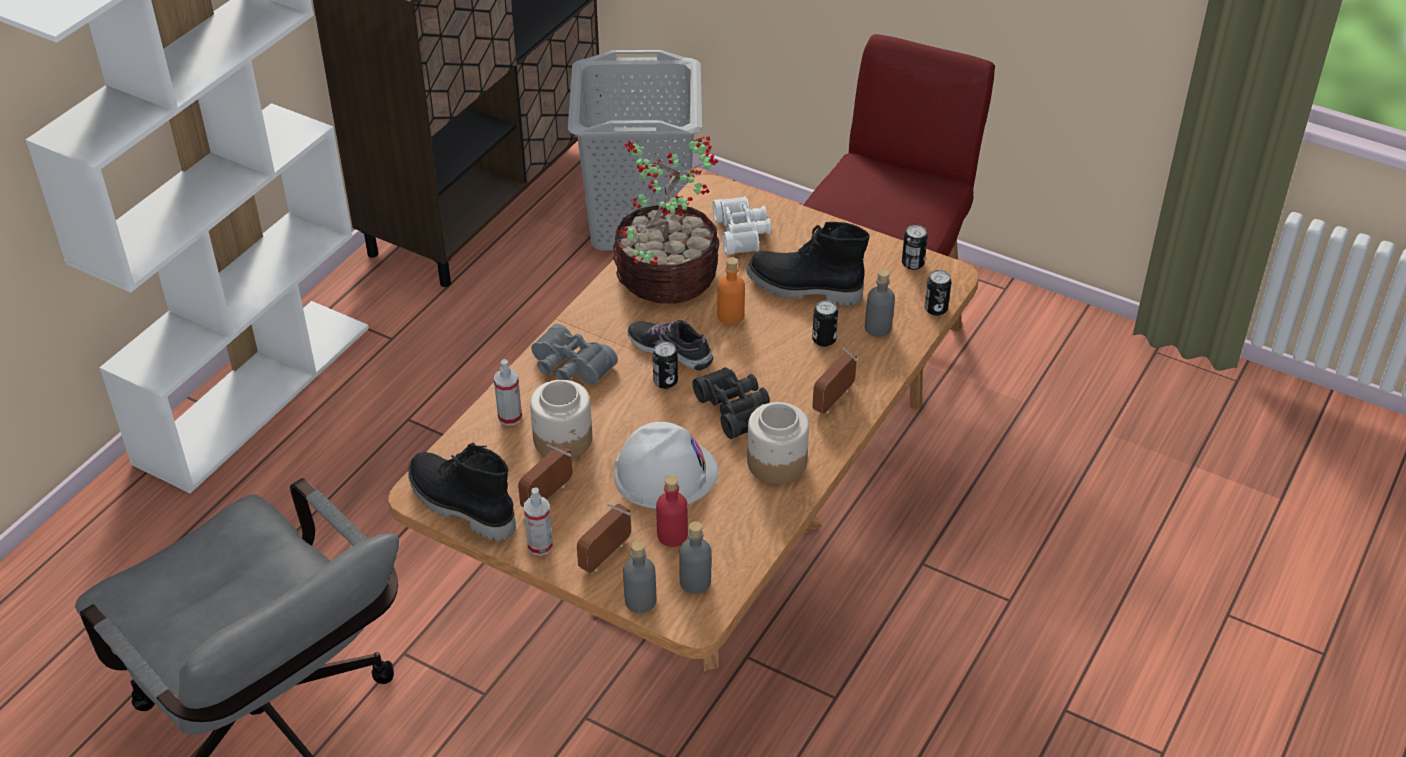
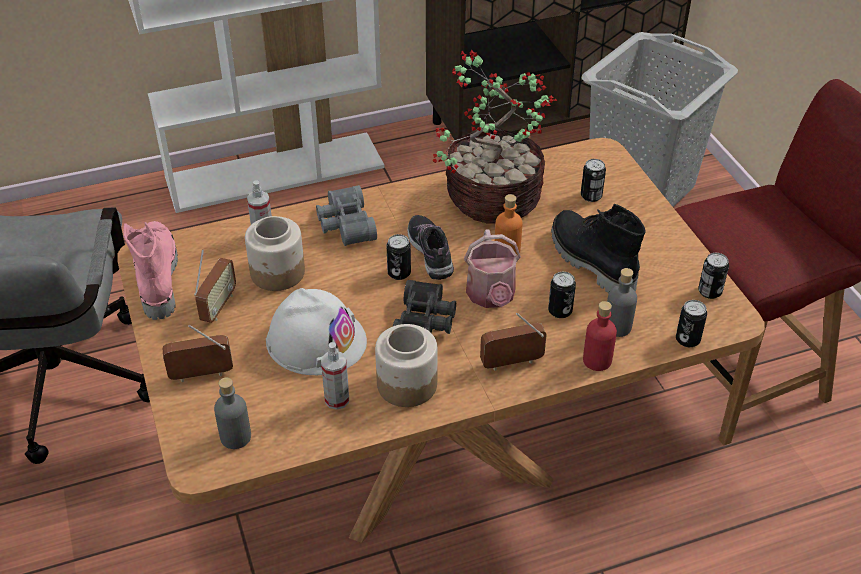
camera: 40 degrees right, 0 degrees up
(460, 506) = (156, 278): black boot -> pink boot
(540, 546) = (169, 338): spray bottle -> spray bottle (337, 399)
(548, 496) = (218, 306): radio -> radio turned 120 degrees clockwise
(640, 601) = (181, 425): grey bottle -> none
(672, 535) = (263, 390): red bottle -> red bottle (597, 360)
(743, 233) = (591, 196): white binoculars -> can
(760, 358) = (491, 296): none -> watering can

